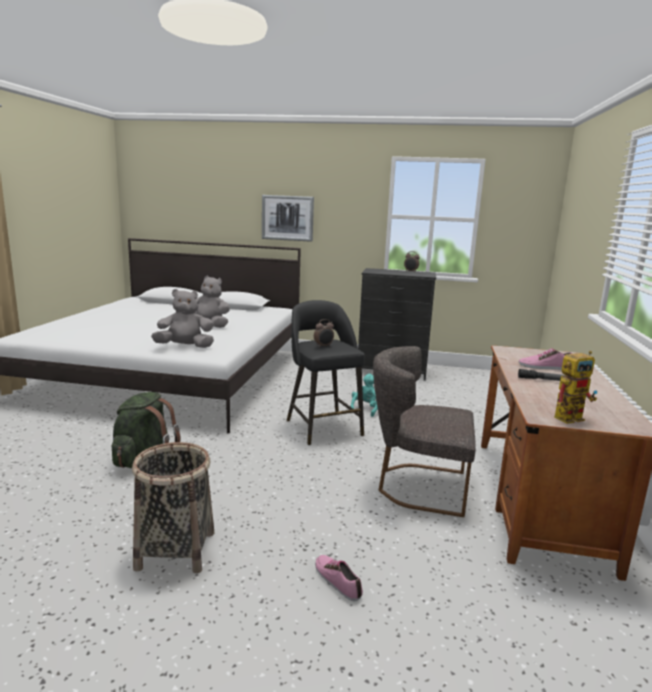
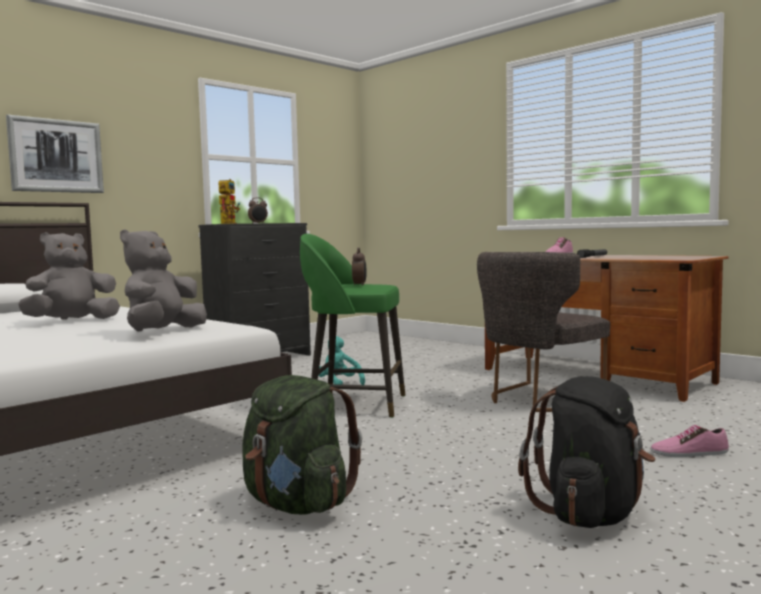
camera: 55 degrees left, 10 degrees down
(176, 550) = (590, 513): basket -> black backpack
(323, 426) = (354, 404): black stool -> green stool
(571, 417) = (682, 258): toy robot -> toy robot (228, 223)

